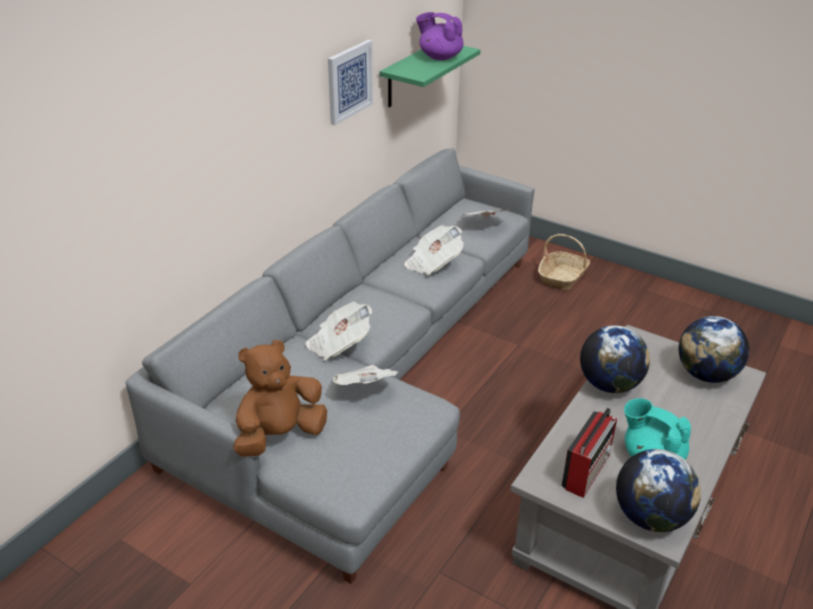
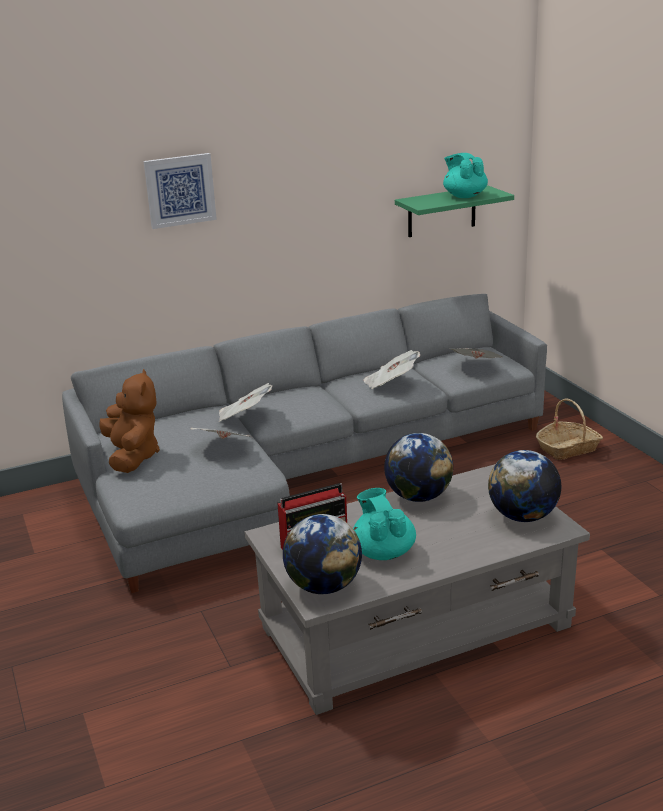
camera: 35 degrees right, 10 degrees down
(280, 435) = (132, 457): brown plush toy -> brown plush toy turned 75 degrees clockwise
(349, 81) = (350, 201): picture -> picture (180, 190)
(439, 57) = (464, 196): purple teapot -> turquoise teapot

